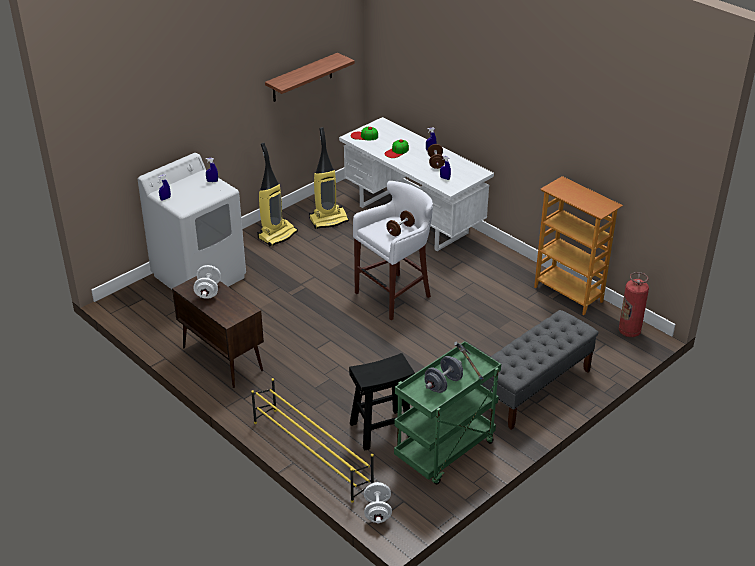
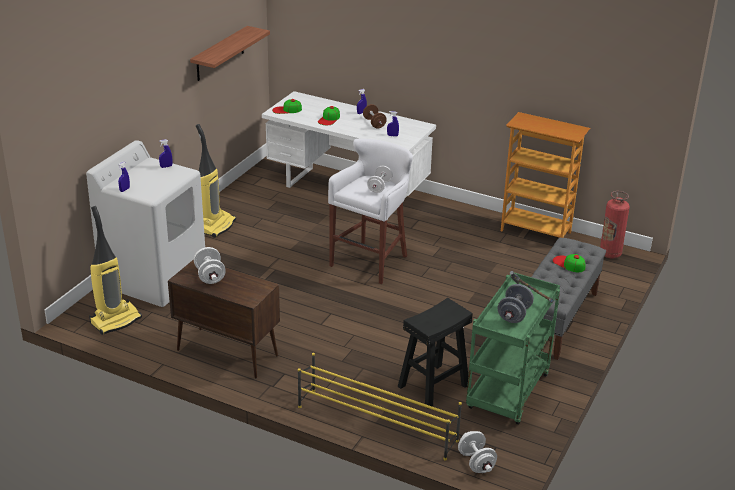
camera: 20 degrees left, 5 degrees down
(329, 220) = (262, 203): vacuum cleaner -> vacuum cleaner (115, 320)
(400, 230) = (379, 187): brown dumbbell -> white dumbbell
(549, 339) = (569, 264): none -> cap

